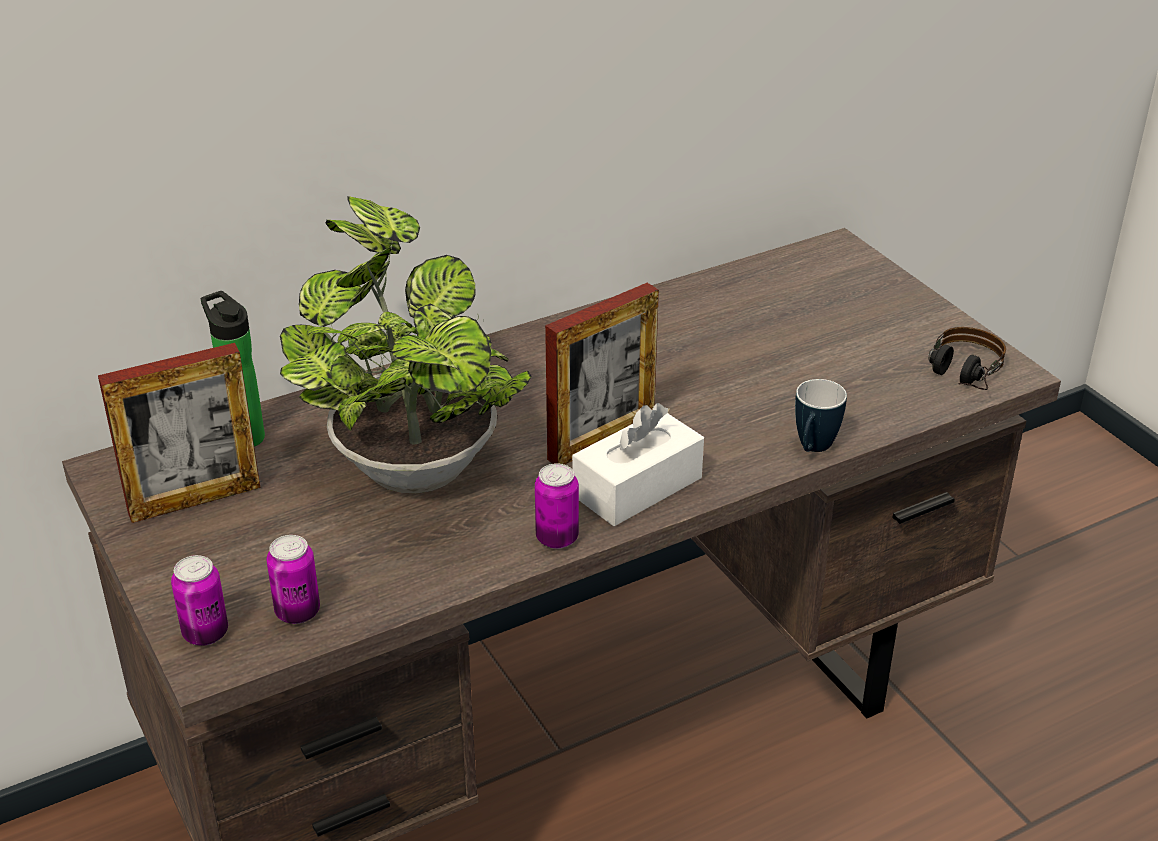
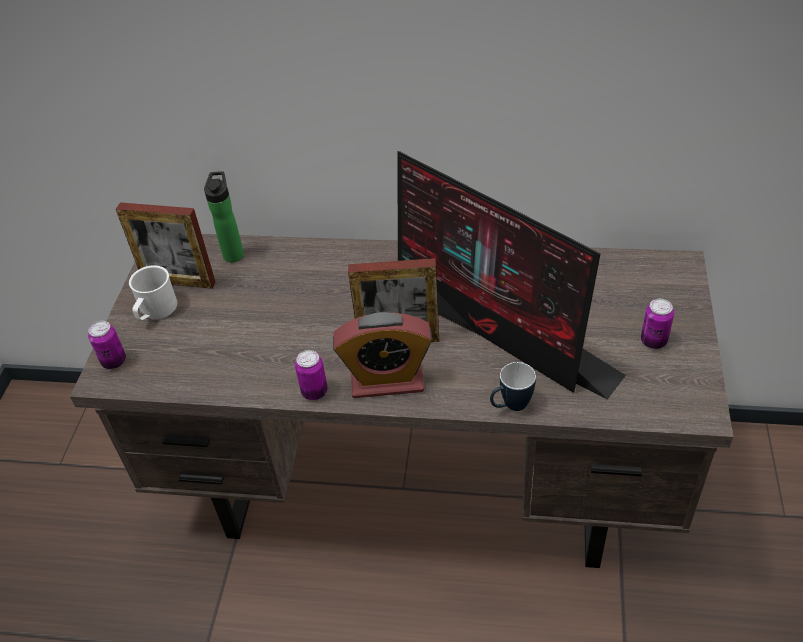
camera: 40 degrees right, 10 degrees up
(199, 548) = (155, 311): none -> white mug
(297, 612) = (160, 371): can -> can (653, 341)
(410, 461) = (292, 306): potted plant -> none
(637, 487) = (387, 381): white tissue box -> alarm clock
(703, 382) = (494, 328): none -> monitor
(960, 378) = (661, 401): headphones -> none

